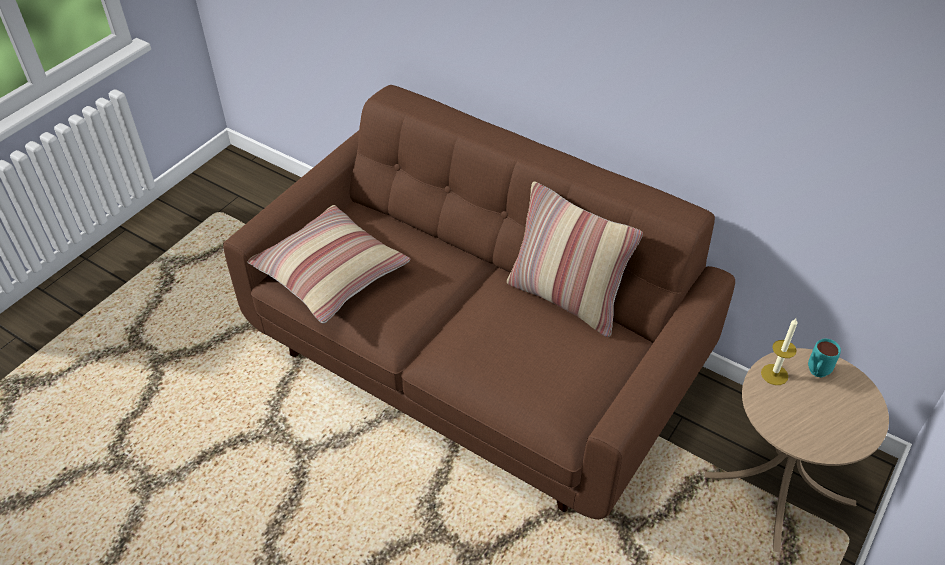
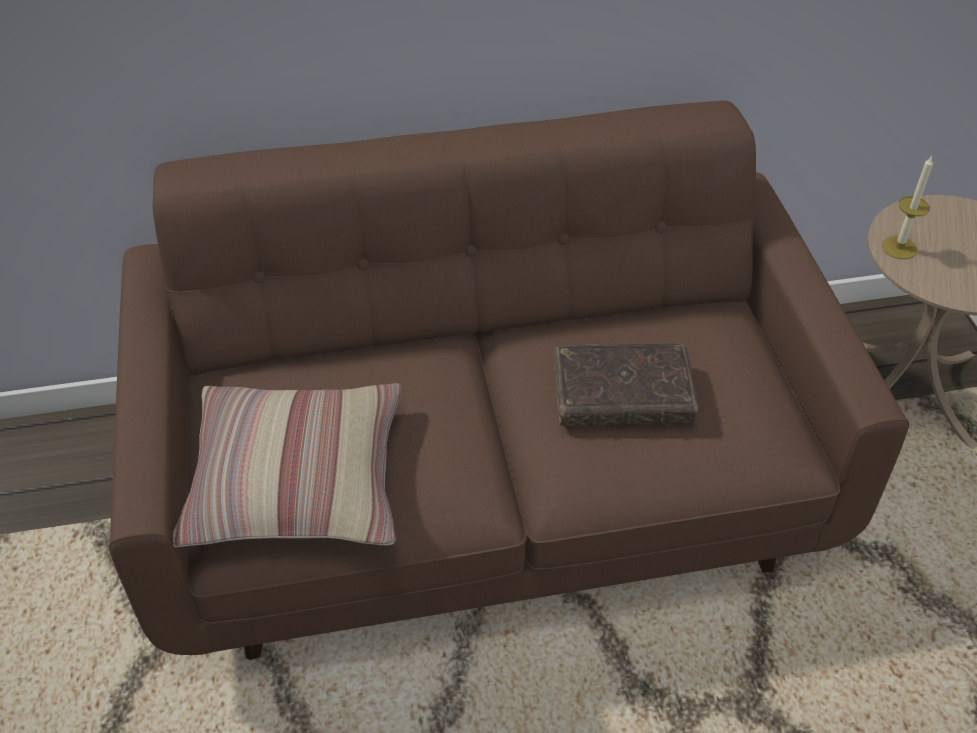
camera: 45 degrees left, 0 degrees up
(514, 341) = (622, 396): none -> brown book
(566, 299) = (609, 314): pillow -> none
(816, 374) = (927, 223): turquoise mug -> none

